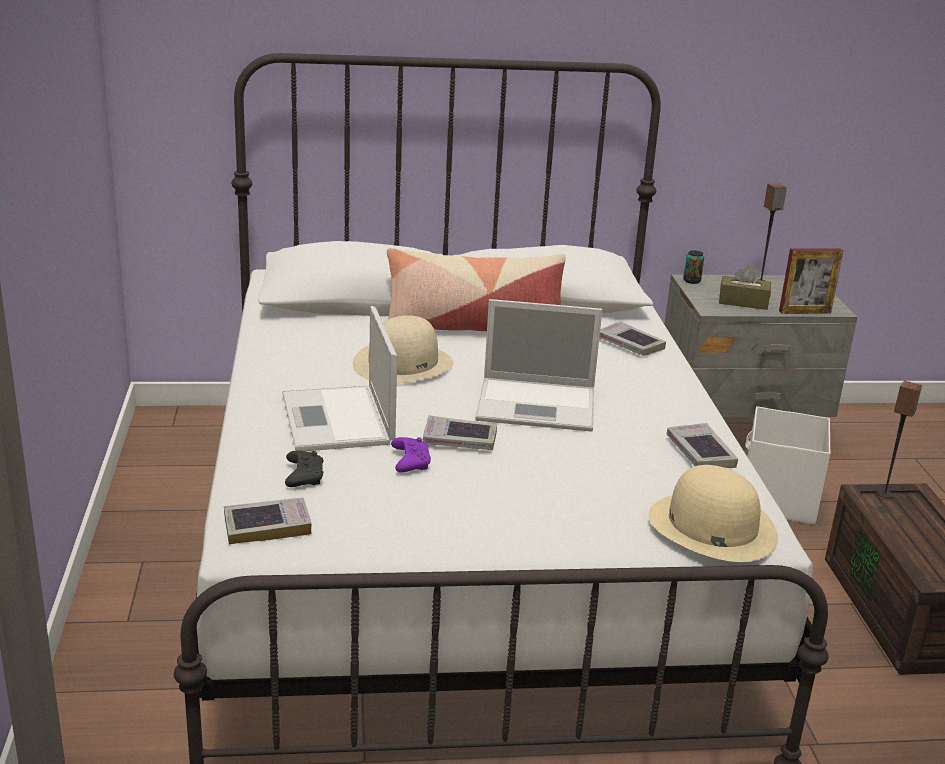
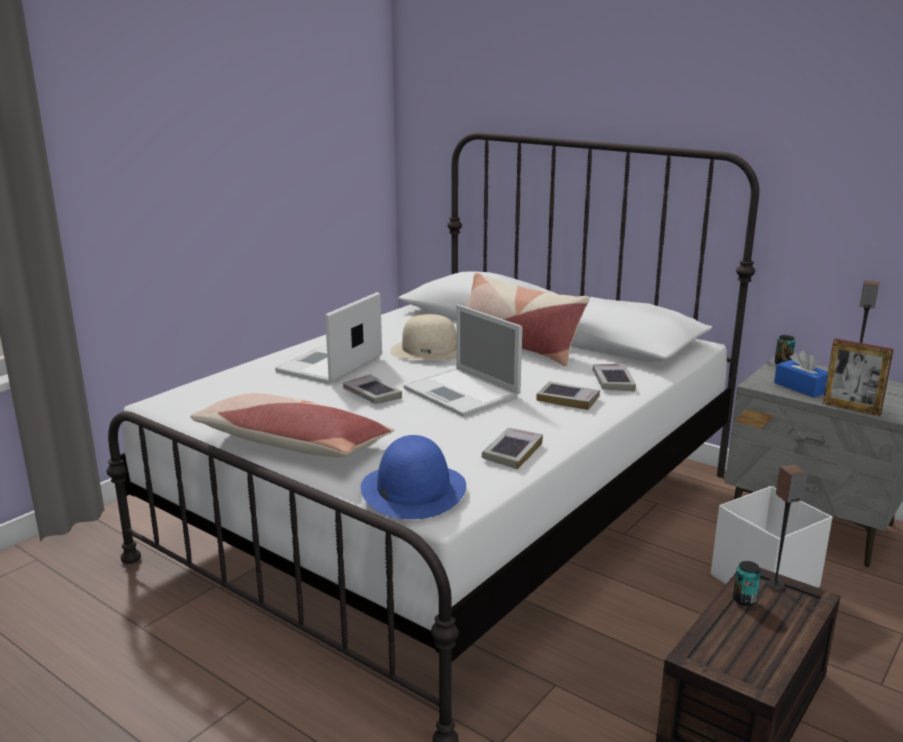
camera: 45 degrees right, 5 degrees down
(267, 526) = (188, 397): book -> book (568, 399)
(303, 476) = (254, 383): black game controller -> none
(410, 462) = (320, 395): purple game controller -> none
(509, 532) = (292, 444): none -> pillow
(711, 526) = (413, 489): beige hat -> blue hat
(743, 302) = (801, 387): brown tissue box -> blue tissue box
(888, 516) = (744, 600): none -> can

